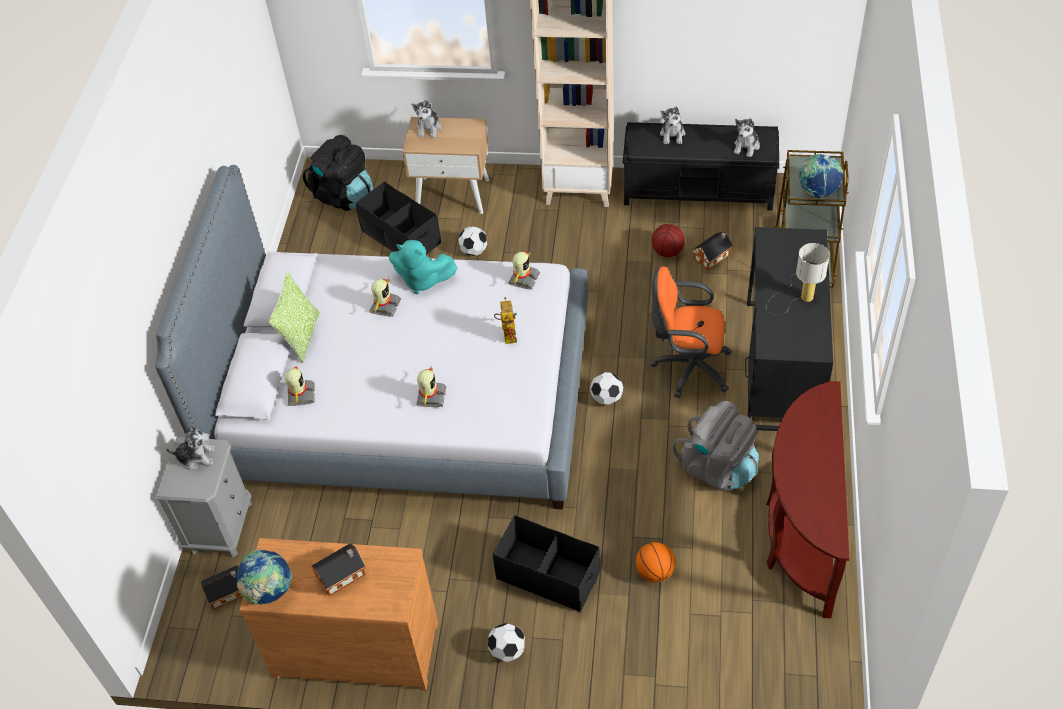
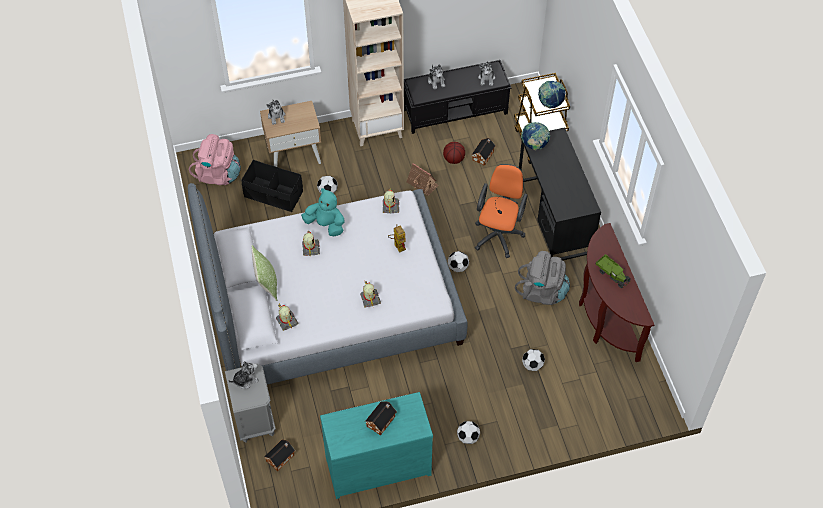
camera: 25 degrees left, 5 degrees up
(269, 591) = (343, 444): globe -> globe (534, 145)
(344, 195) = (218, 174): black backpack -> pink backpack
(355, 645) = (376, 463): brown dresser -> turquoise dresser
(422, 280) = (326, 224): turquoise plush toy -> turquoise plush toy turned 150 degrees counterclockwise
(548, 575) = (471, 386): black storage box -> none
(608, 273) = (422, 183): none -> toy house
(655, 572) = (532, 365): basketball -> football
(688, 368) = (499, 234): orange office chair -> orange office chair turned 120 degrees clockwise
(798, 296) = (565, 175): table lamp -> none
(810, 460) = (612, 274): none -> toy truck

